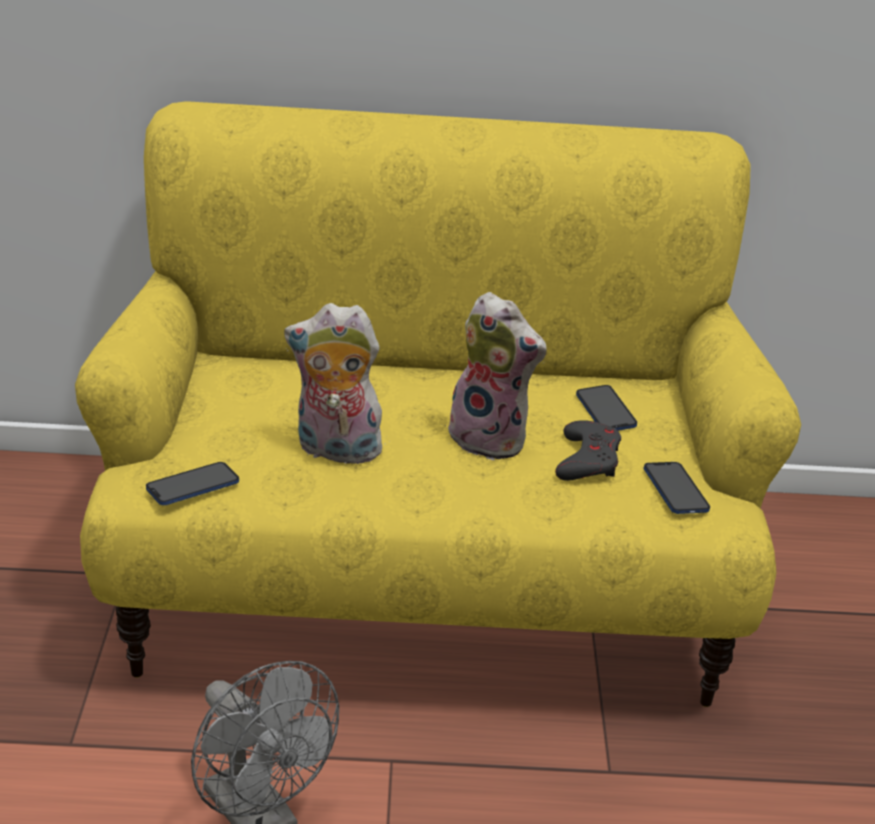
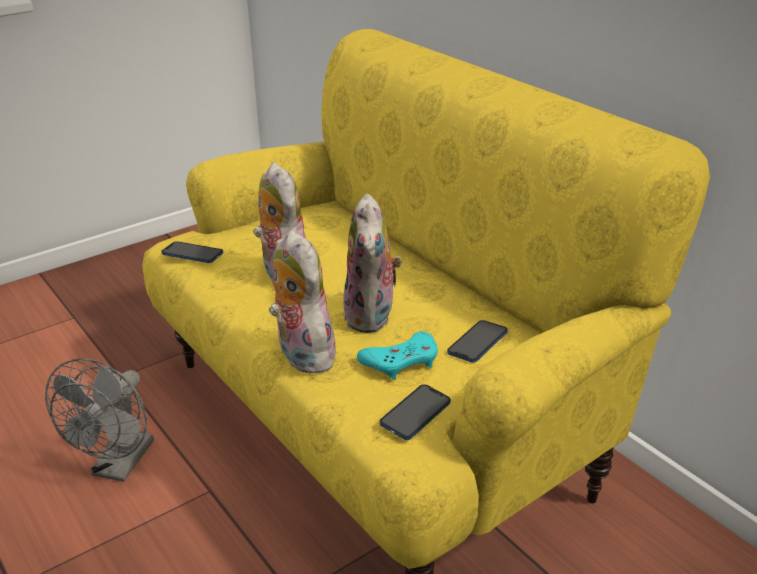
camera: 55 degrees right, 0 degrees up
(505, 506) = (301, 355): none -> plush toy
(587, 459) = (401, 361): grey game controller -> turquoise game controller

